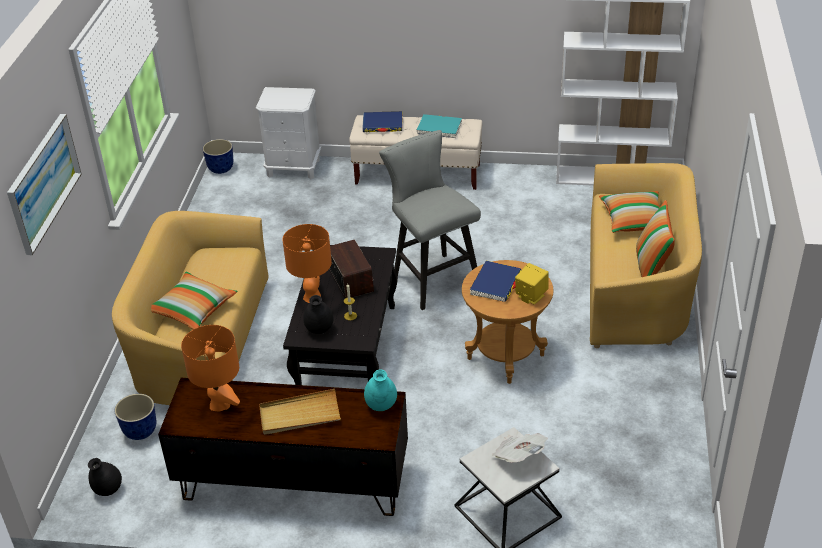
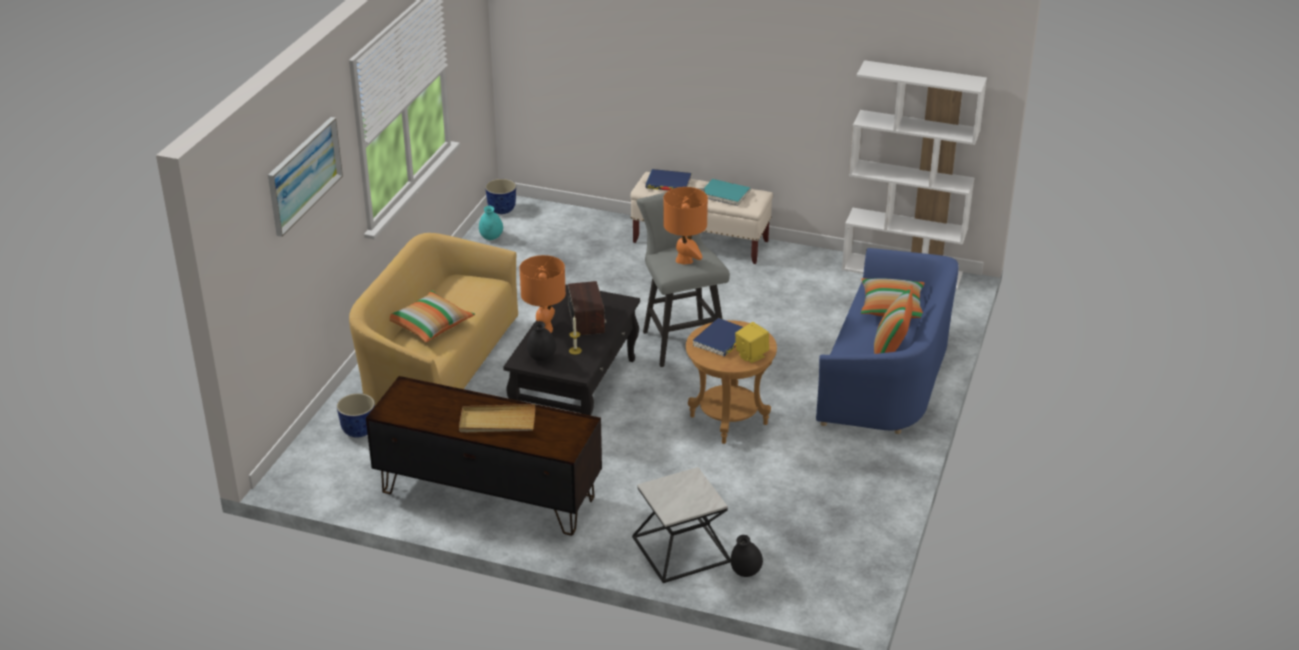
camera: 10 degrees right, 5 degrees down
(108, 490) = (316, 474): black vase -> black vase (745, 572)
(220, 404) = (427, 402): orange table lamp -> orange table lamp (684, 260)
(293, 168) = (575, 218): white nightstand -> none
(381, 406) = (574, 425): turquoise vase -> turquoise vase (491, 238)
(519, 456) = (693, 491): newspaper -> none
(636, 287) = (886, 377): yellow sofa -> blue sofa

